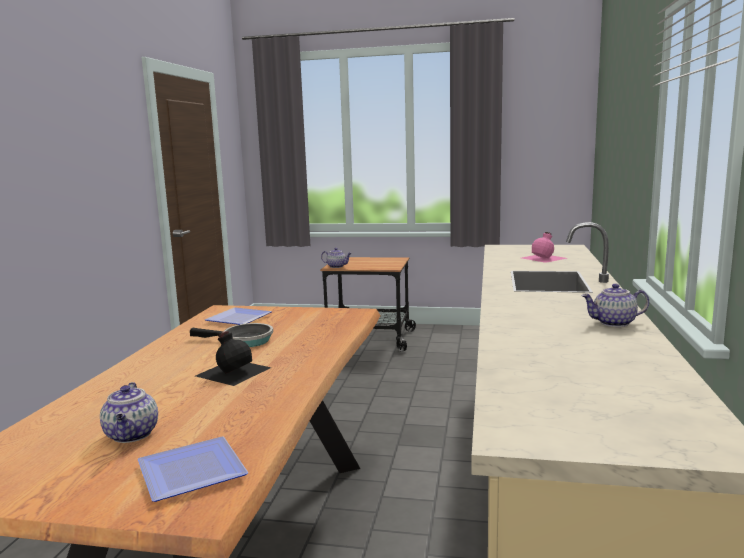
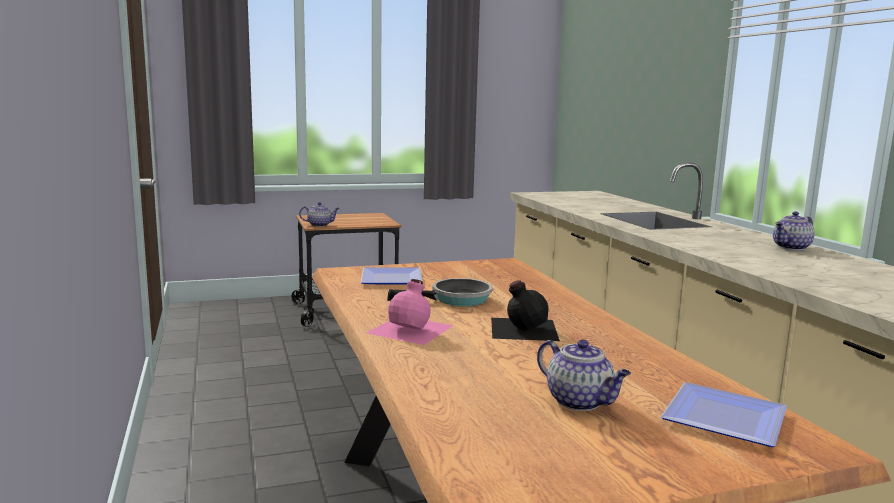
camera: 30 degrees left, 0 degrees up
(544, 258) = (597, 202): pink bottle -> pink bottle (412, 329)

